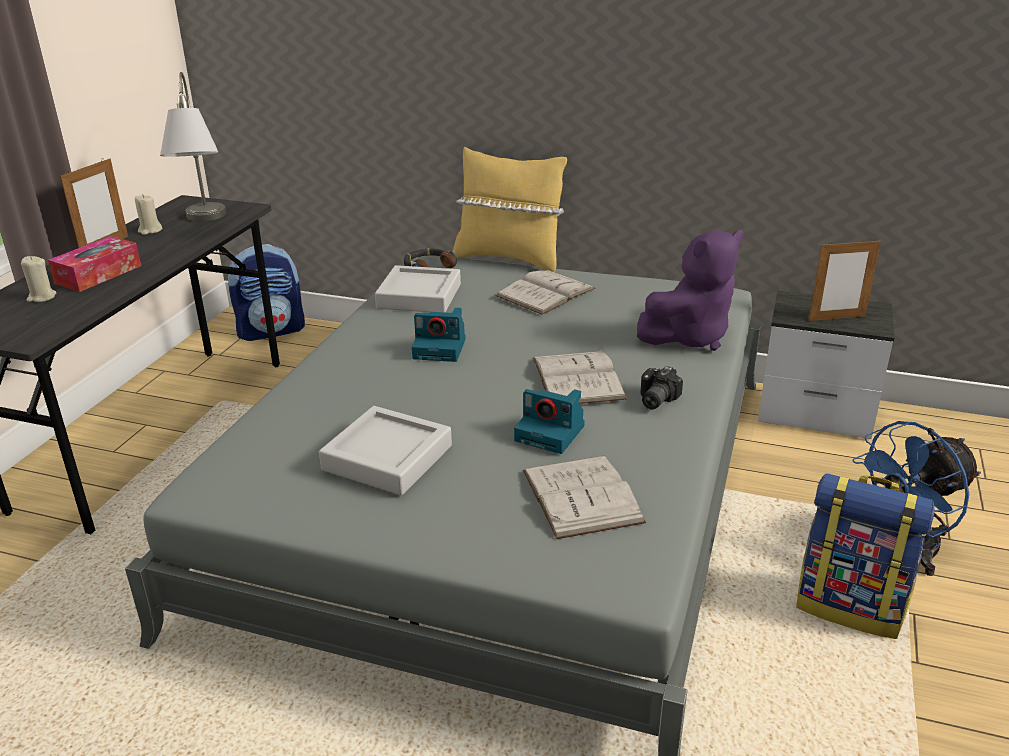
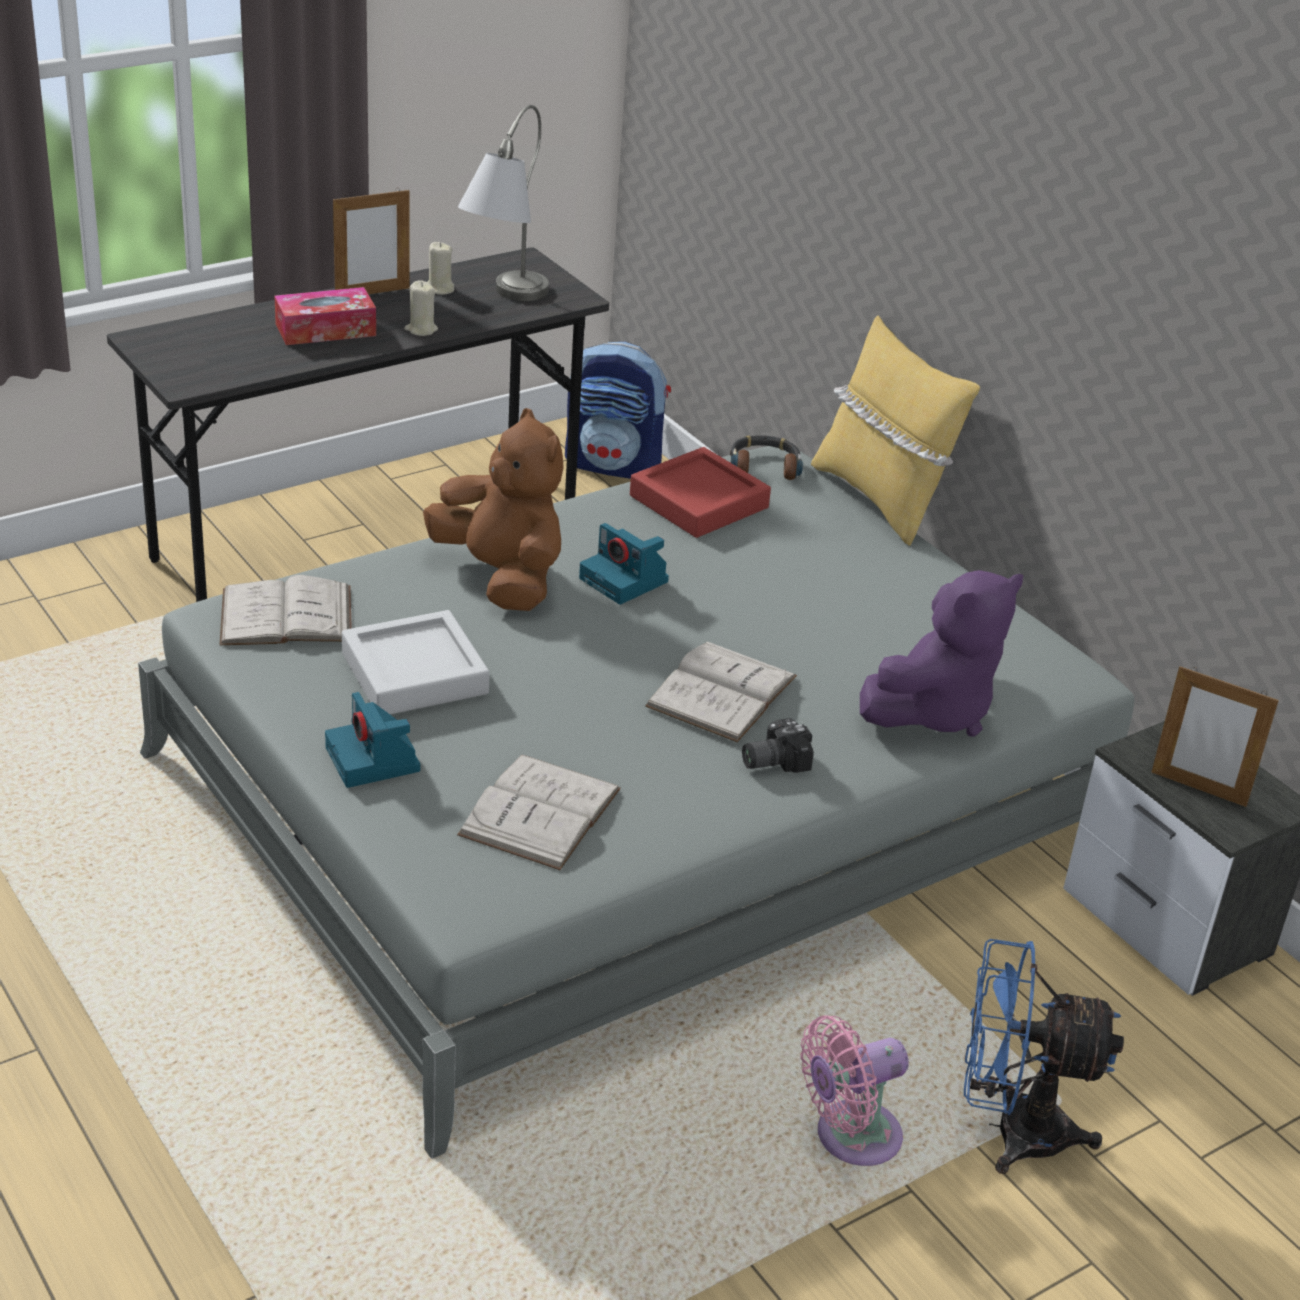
camera: 35 degrees right, 5 degrees up
(41, 297) = (247, 337): beige candle -> beige candle (421, 329)
(364, 379) = (502, 577): none -> brown plush toy
(419, 296) = (699, 502): grey tray -> red tray
(545, 292) = (848, 567): white book -> white book (286, 615)
(551, 433) = (604, 735): camera -> camera (374, 760)
(689, 337) = (934, 710): purple plush toy -> purple plush toy turned 45 degrees counterclockwise
(851, 606) = (849, 1137): backpack -> pink fan

